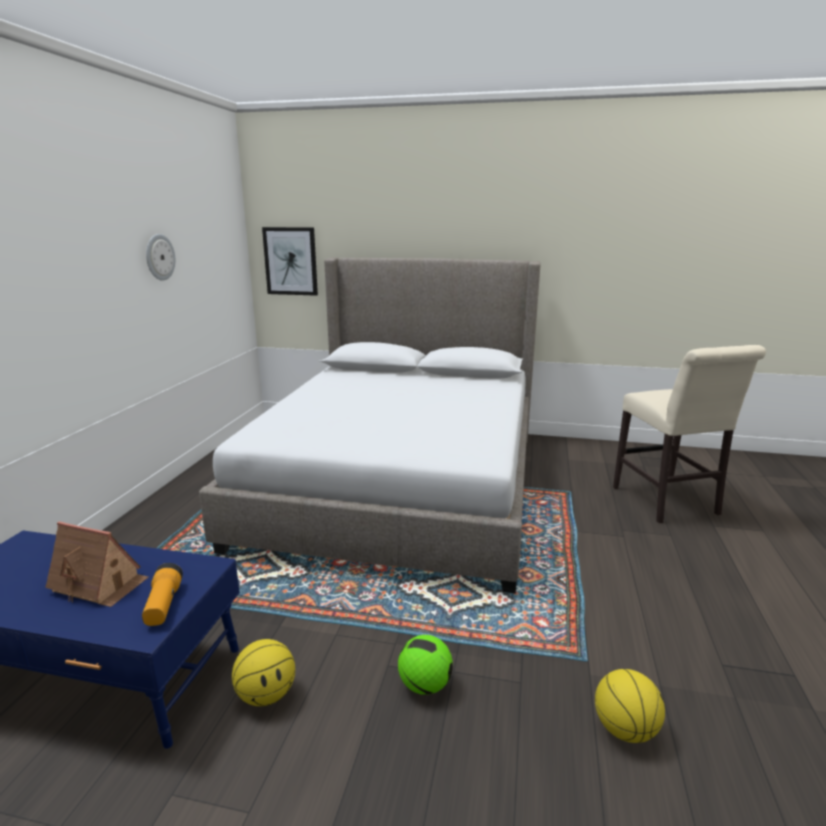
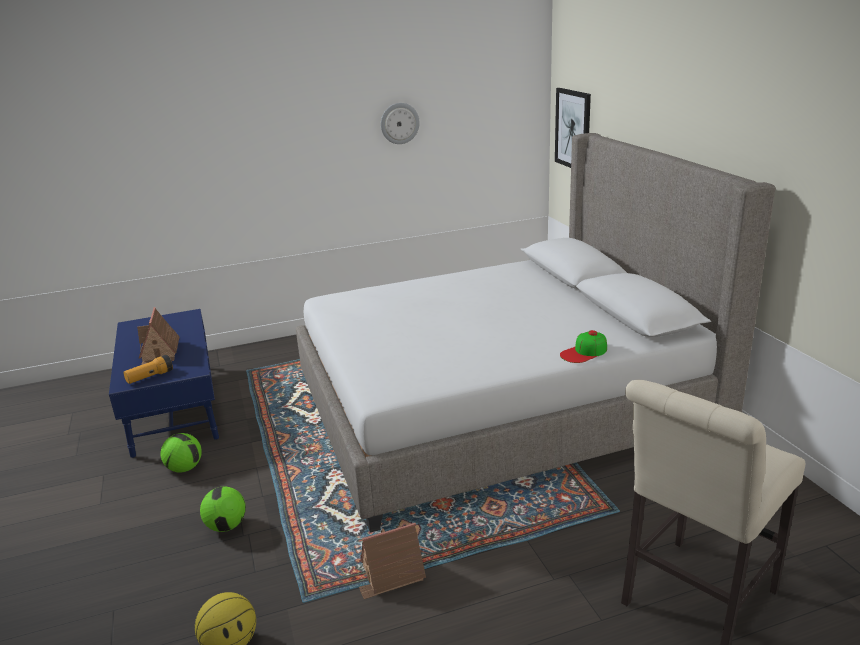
camera: 60 degrees right, 5 degrees up
(267, 695) = (185, 468): basketball -> football
(504, 394) = (584, 352): none -> cap
(577, 601) = (389, 575): none -> toy house

